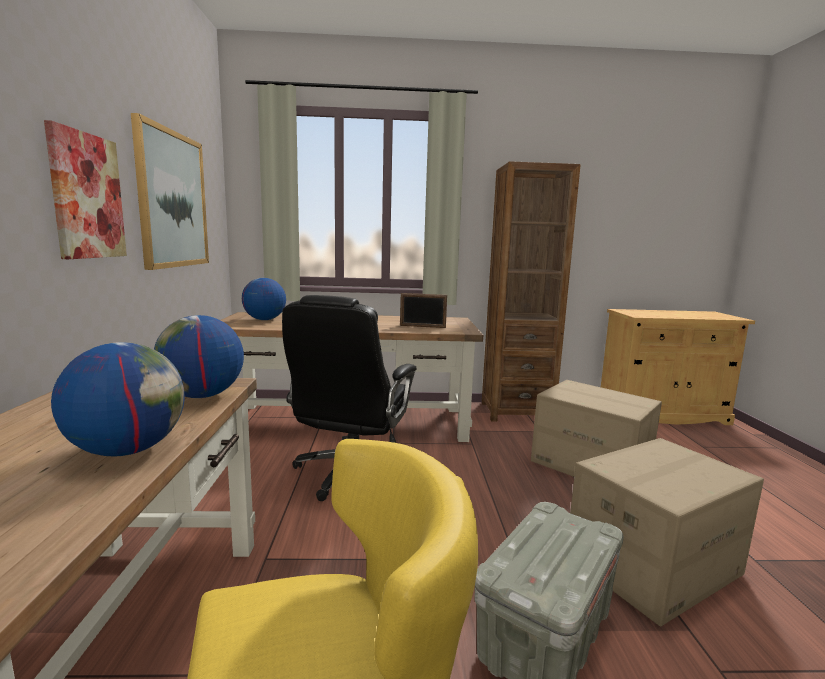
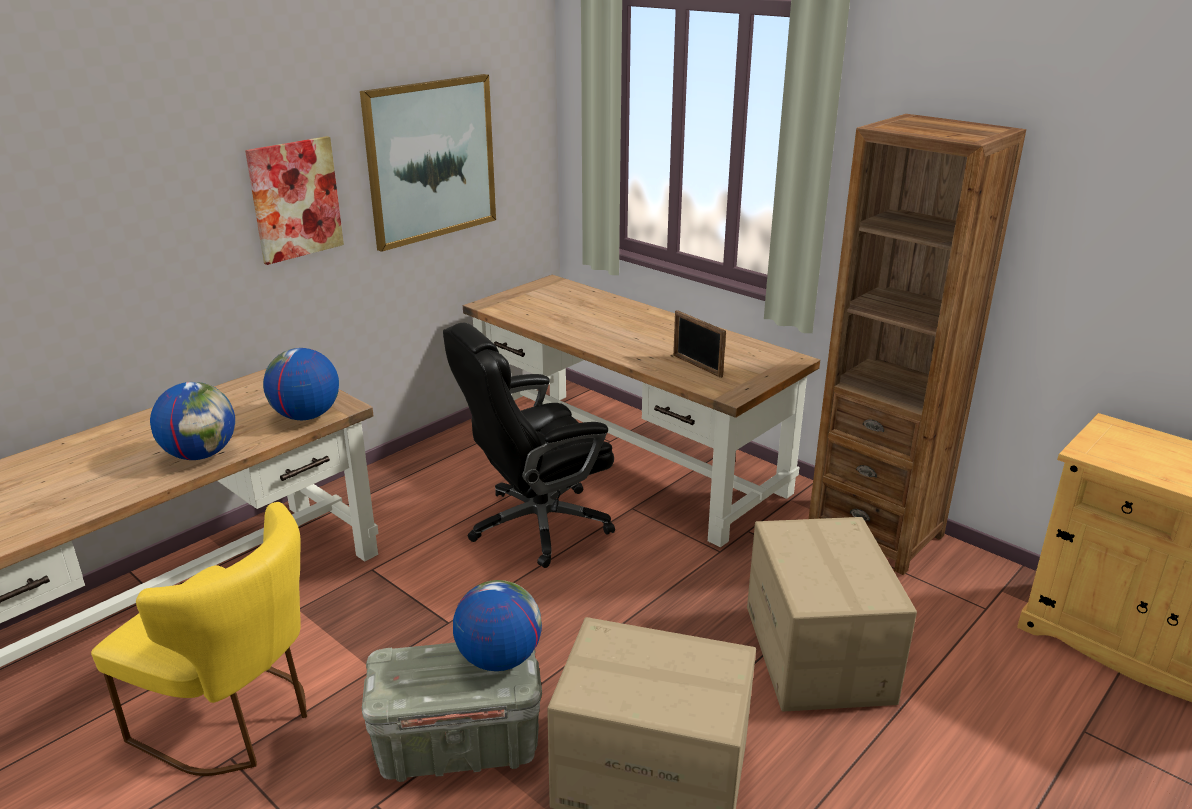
camera: 45 degrees right, 15 degrees up
(264, 320) = (547, 301): globe -> globe (499, 659)

